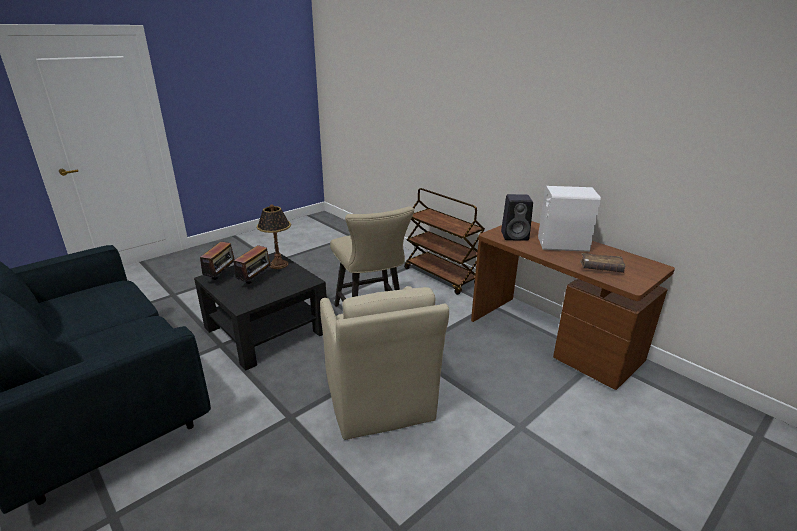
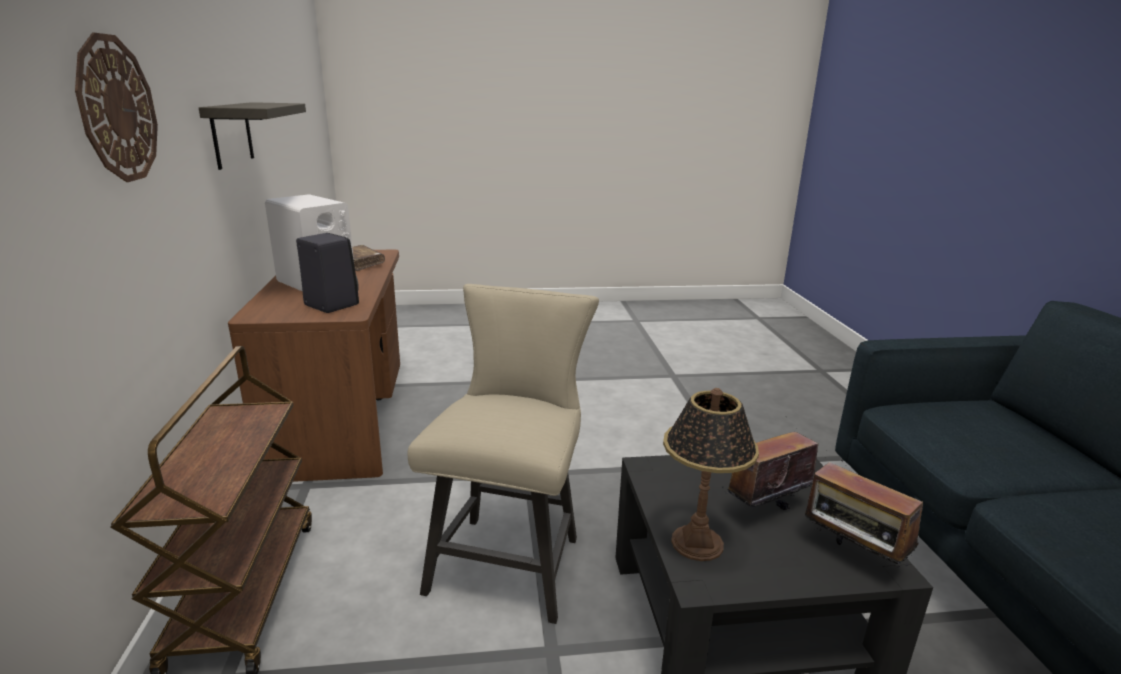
camera: 145 degrees left, 5 degrees down
(221, 277) = (851, 556): radio -> radio turned 90 degrees counterclockwise
(379, 401) = (620, 440): beige armchair -> none
(491, 105) = (117, 109): none -> wall clock
(592, 141) = (231, 134): none -> shelf

